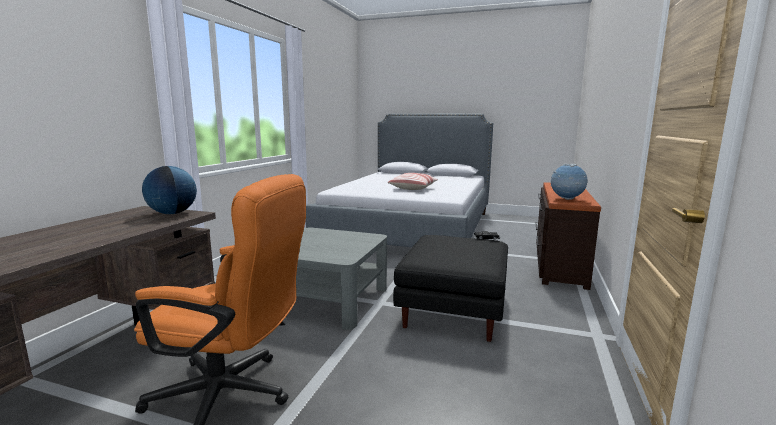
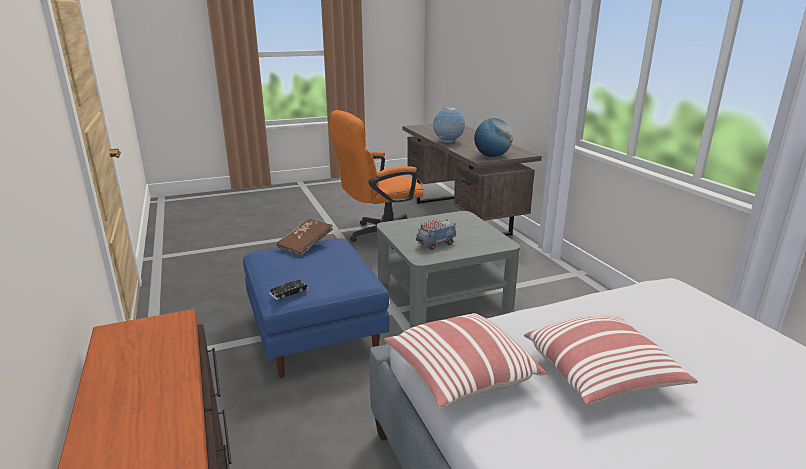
camera: 140 degrees right, 10 degrees up
(347, 240) = (435, 244): none -> toy truck
(444, 259) = (305, 245): none -> brown book
(453, 194) = (459, 375): none -> pillow
(453, 309) = (316, 333): black ottoman -> blue ottoman
(566, 199) = (155, 339): globe -> globe (448, 142)

